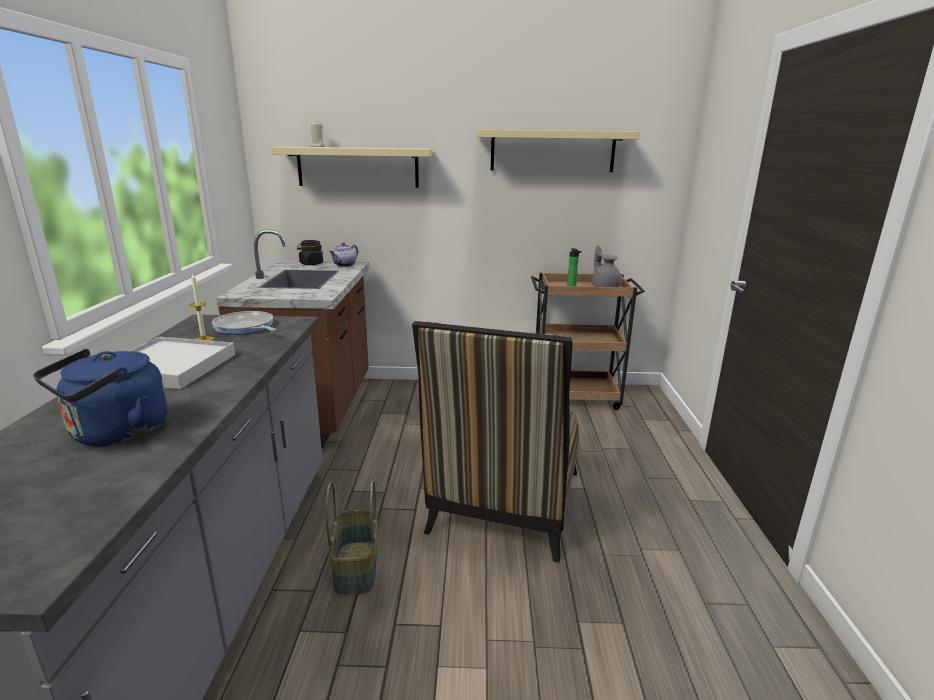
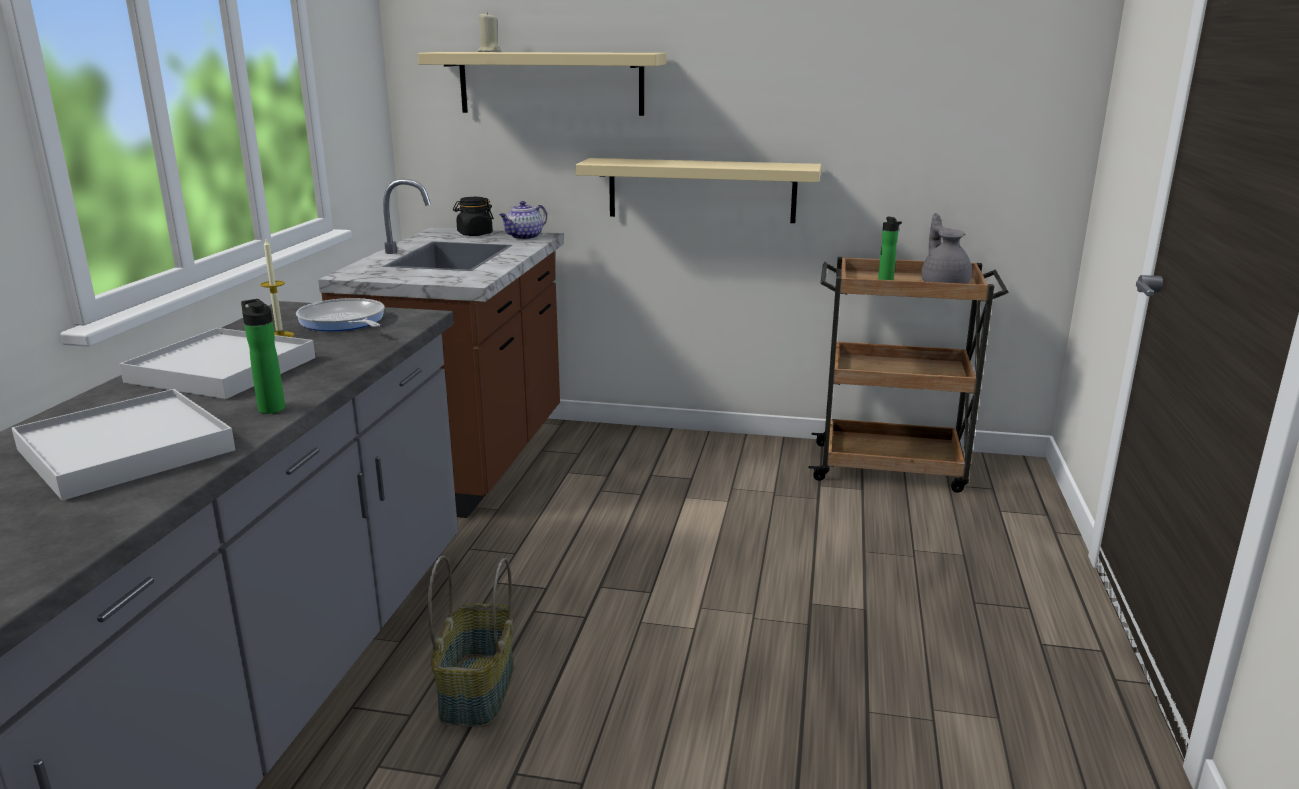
camera: 10 degrees right, 0 degrees up
(115, 434) = (125, 450): blue kettle -> white tray
(216, 394) = (270, 408): none -> bottle
(503, 508) = (724, 627): chair -> none
(552, 151) = (863, 55): beige shelf -> beige shelf (701, 190)

